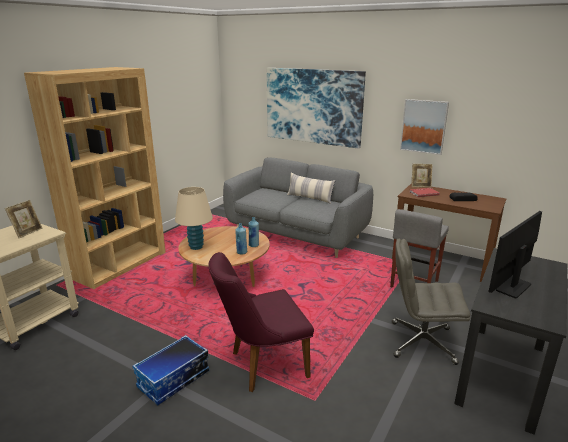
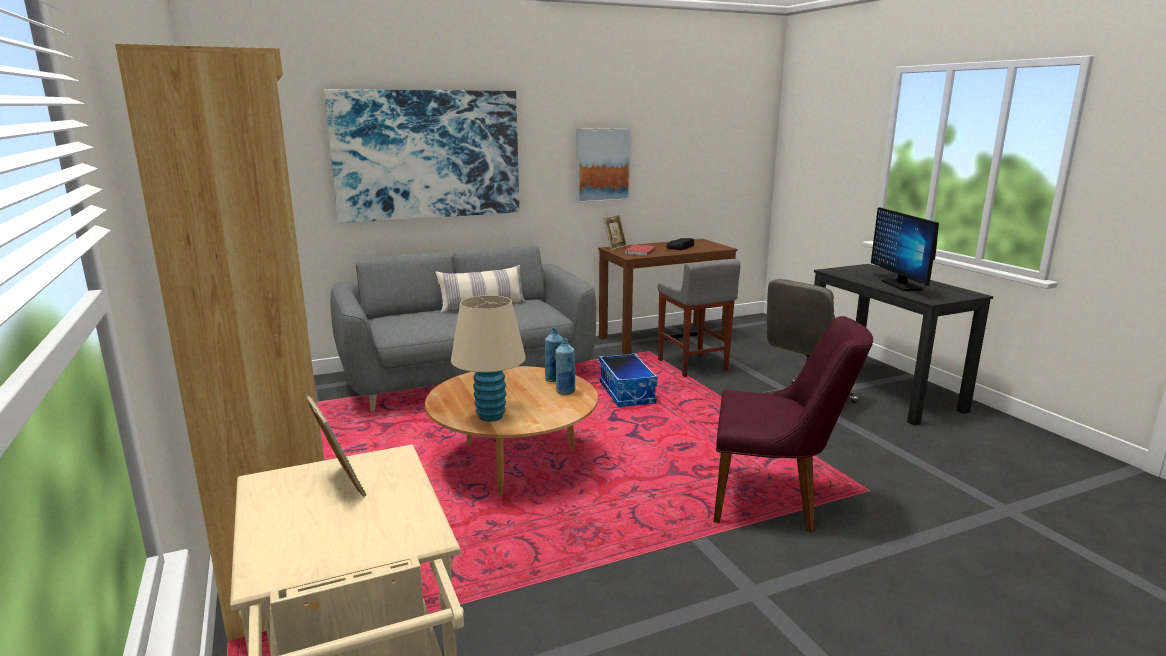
camera: 55 degrees left, 5 degrees down
(174, 380) = (756, 583): storage box -> storage box (627, 393)
(261, 365) = (775, 502): purple chair -> purple chair turned 90 degrees counterclockwise

